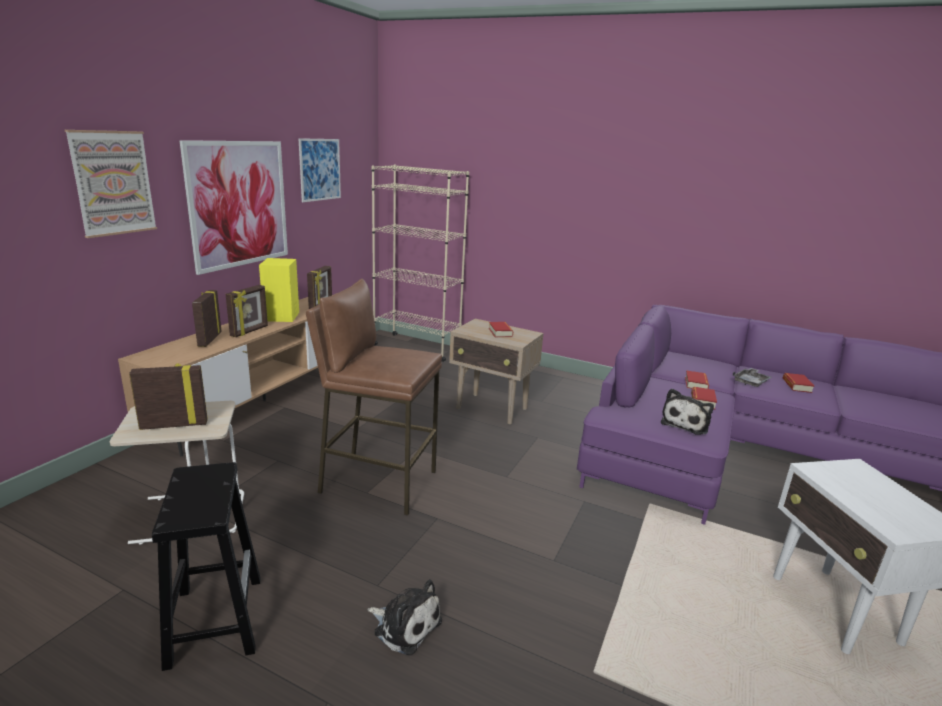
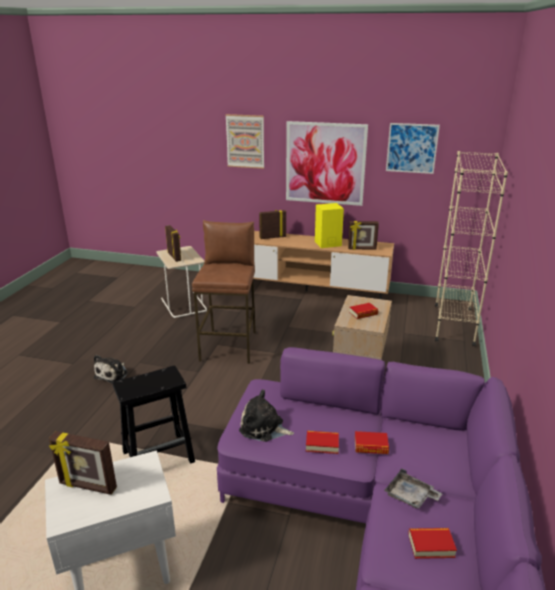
camera: 80 degrees right, 5 degrees up
(215, 619) = (118, 329): black stool -> black stool (159, 456)
(250, 331) = (293, 242): picture frame -> picture frame (87, 486)

